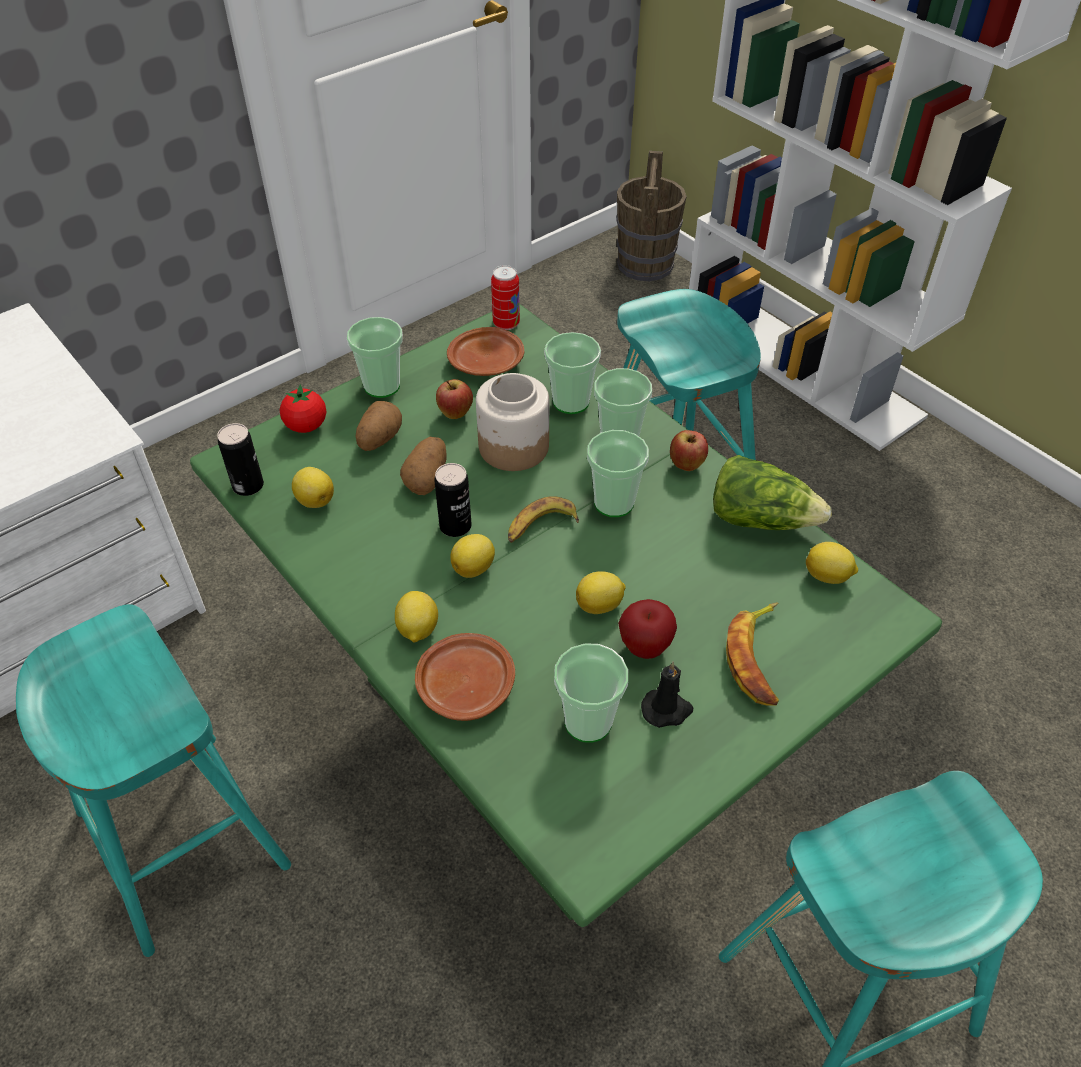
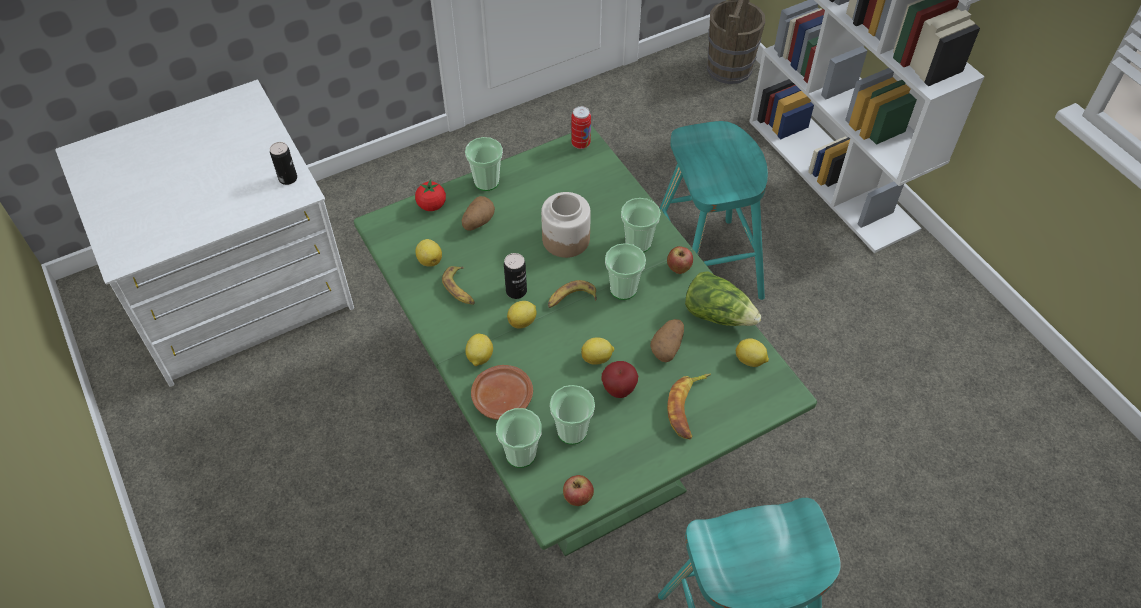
camera: 10 degrees right, 5 degrees up
(183, 839) = (322, 463): turquoise stool -> none
(248, 486) = (388, 244): can -> can (288, 178)
(369, 534) = (460, 289): none -> banana
(427, 478) = (504, 255): potato -> potato (667, 347)
(455, 414) = (532, 210): apple -> apple (578, 499)
(487, 362) = (561, 173): brown plate -> none
(571, 402) = (612, 211): cup -> cup (520, 454)
(667, 710) = (622, 431): black candle -> none

